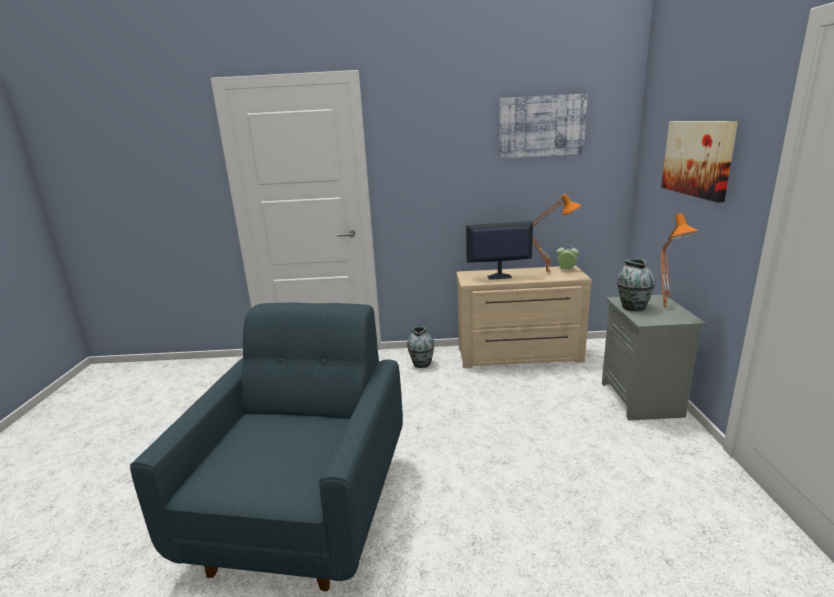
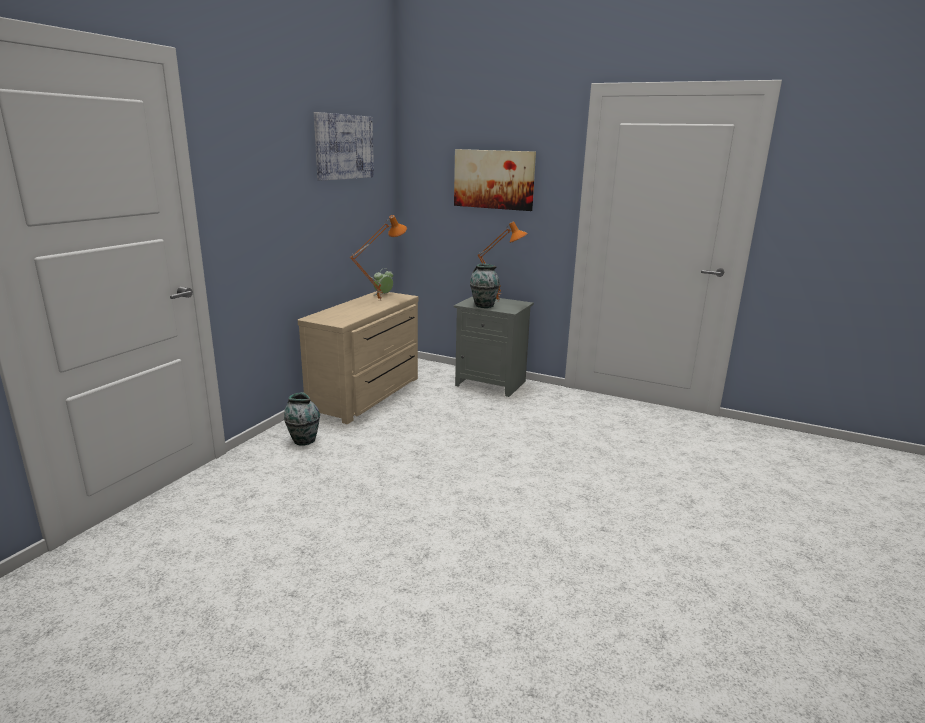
camera: 65 degrees left, 0 degrees up
(303, 509) = (479, 576): blue armchair -> none
(499, 277) = (350, 312): monitor -> none

